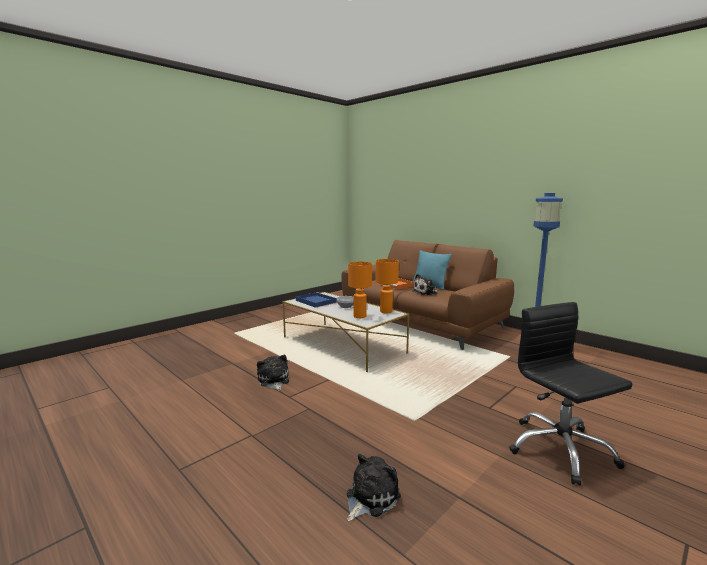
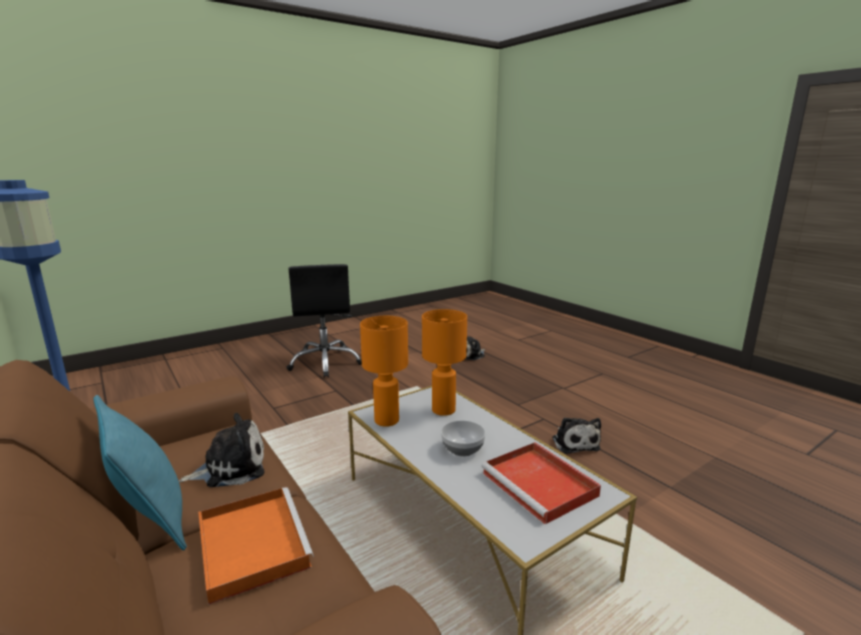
camera: 170 degrees left, 5 degrees up
(315, 301) = (541, 485): blue tray -> red tray

